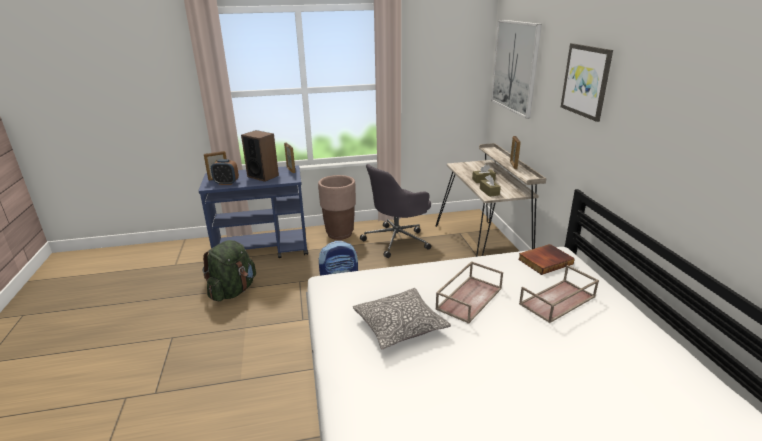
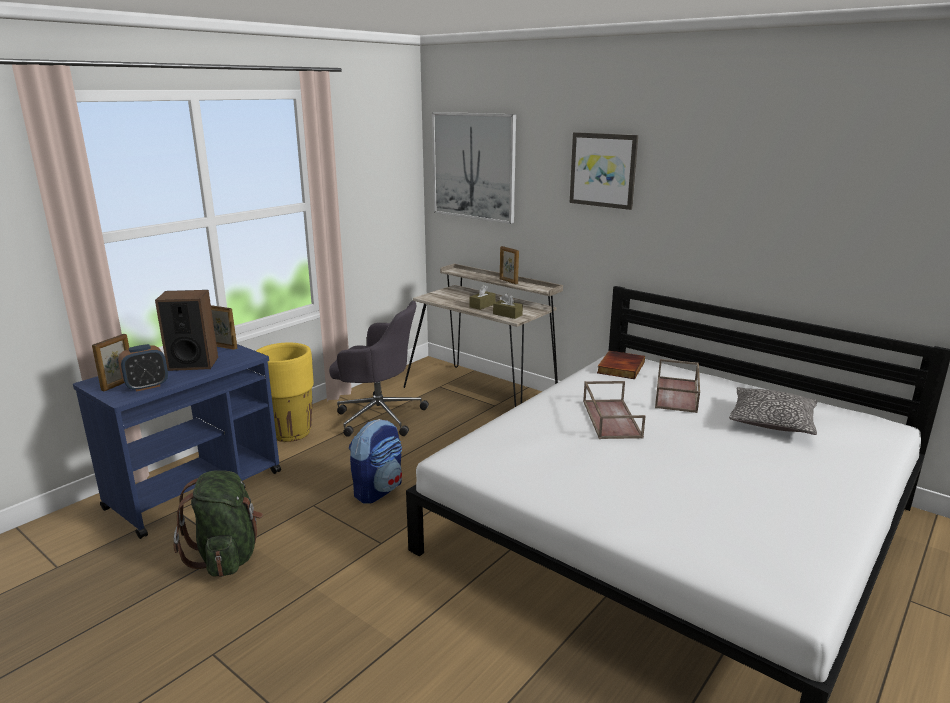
camera: 40 degrees left, 5 degrees down
(340, 234) = (291, 433): brown planter -> yellow planter
(397, 240) = (378, 416): grey office chair -> grey office chair turned 90 degrees counterclockwise
(400, 325) = (591, 465): pillow -> pillow (772, 421)

